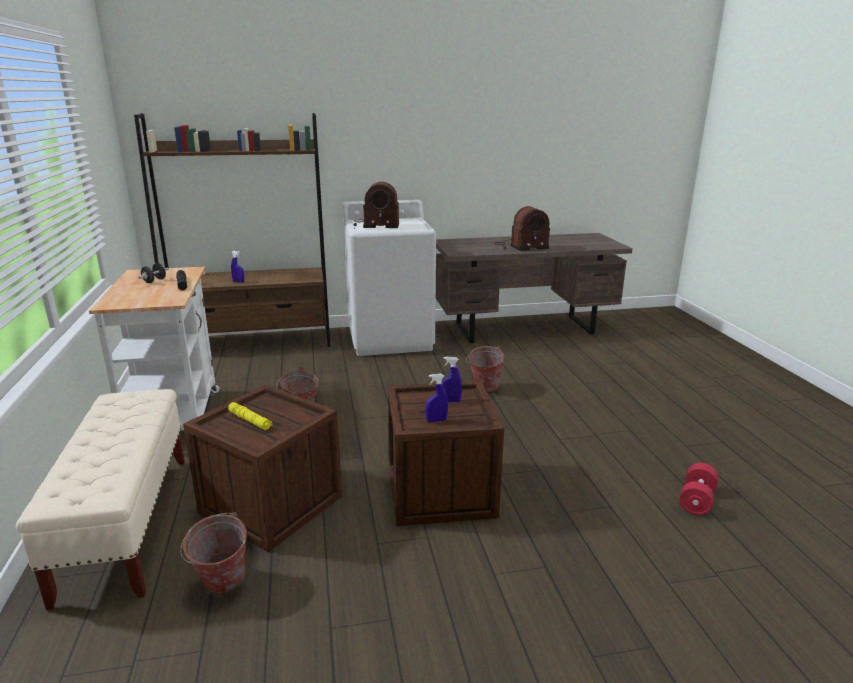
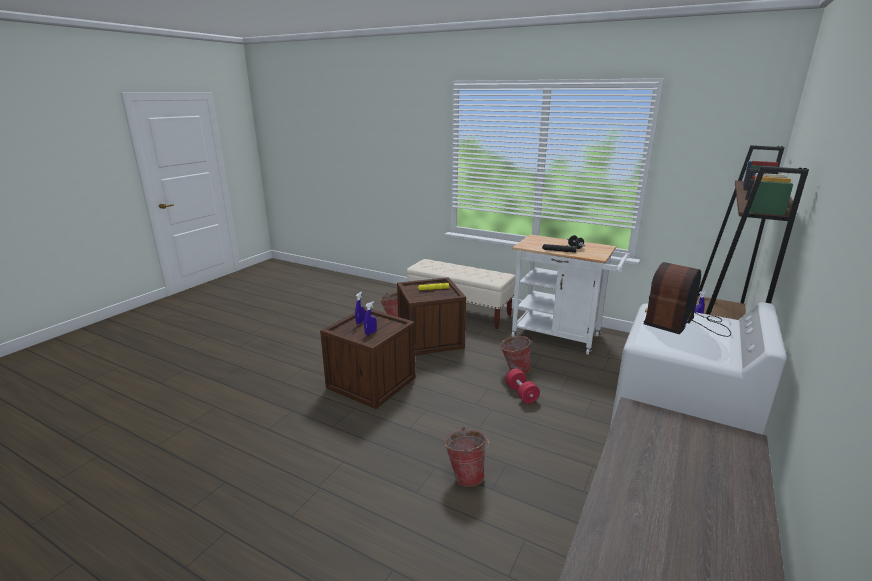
camera: 130 degrees right, 0 degrees up
(520, 246) = (649, 504): radio -> none
(697, 500) = (205, 469): red dumbbell -> red dumbbell (521, 394)

